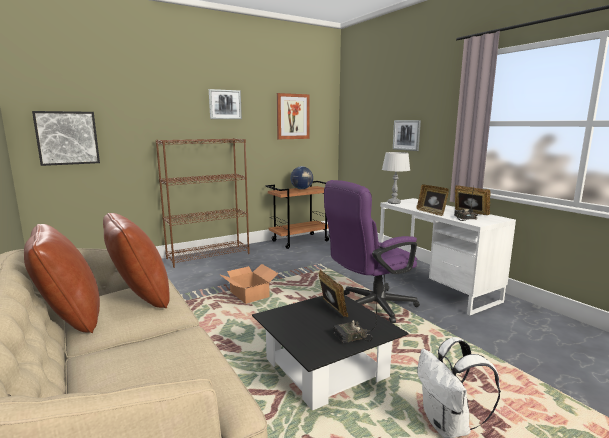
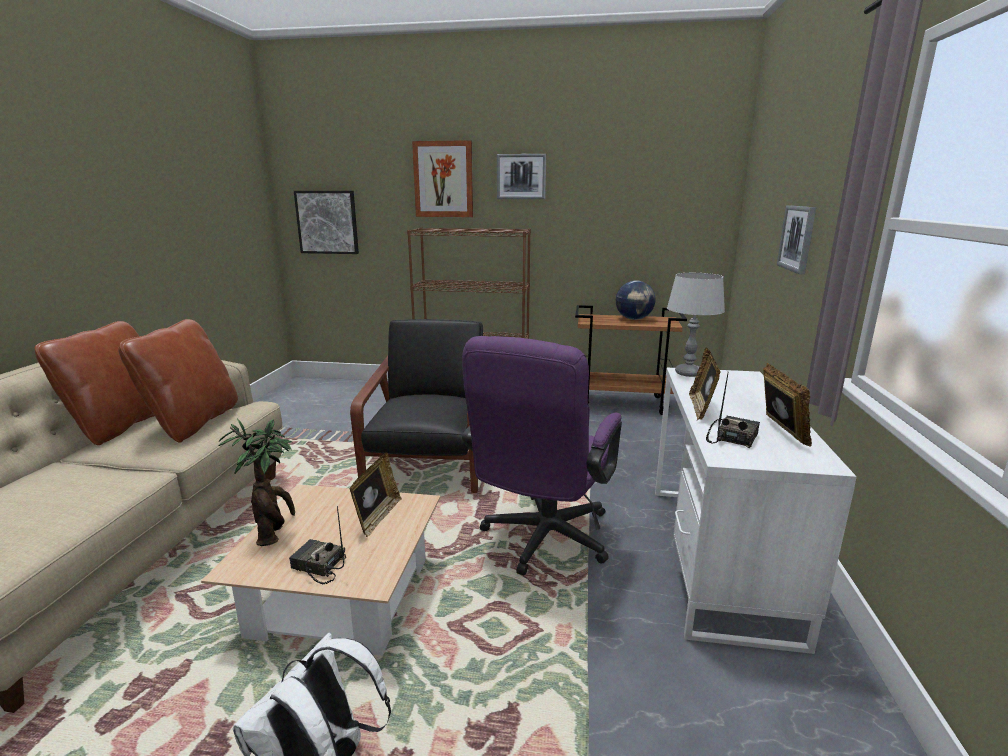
camera: 40 degrees right, 5 degrees up
(249, 294) = (431, 460): cardboard box -> black armchair
(292, 116) = (640, 194): picture -> picture (443, 179)
(295, 336) = (274, 532): none -> potted plant
(325, 368) = (342, 596): black coffee table -> beige coffee table
(369, 307) = (542, 541): purple office chair -> purple office chair turned 75 degrees counterclockwise

